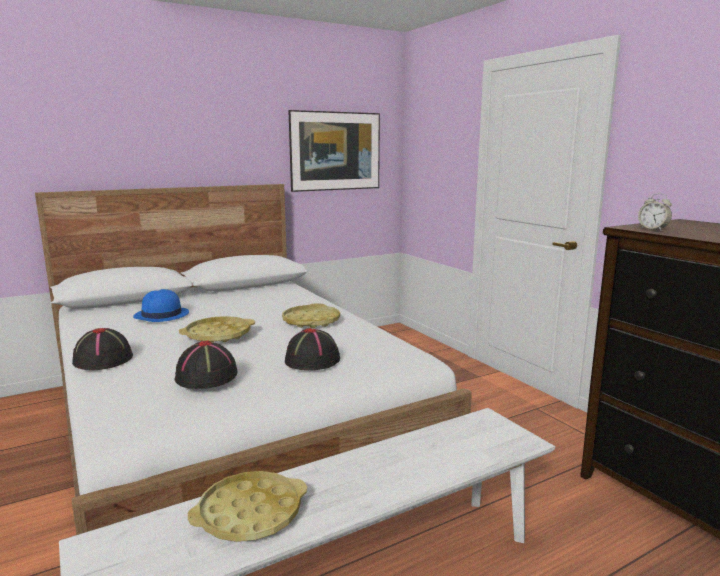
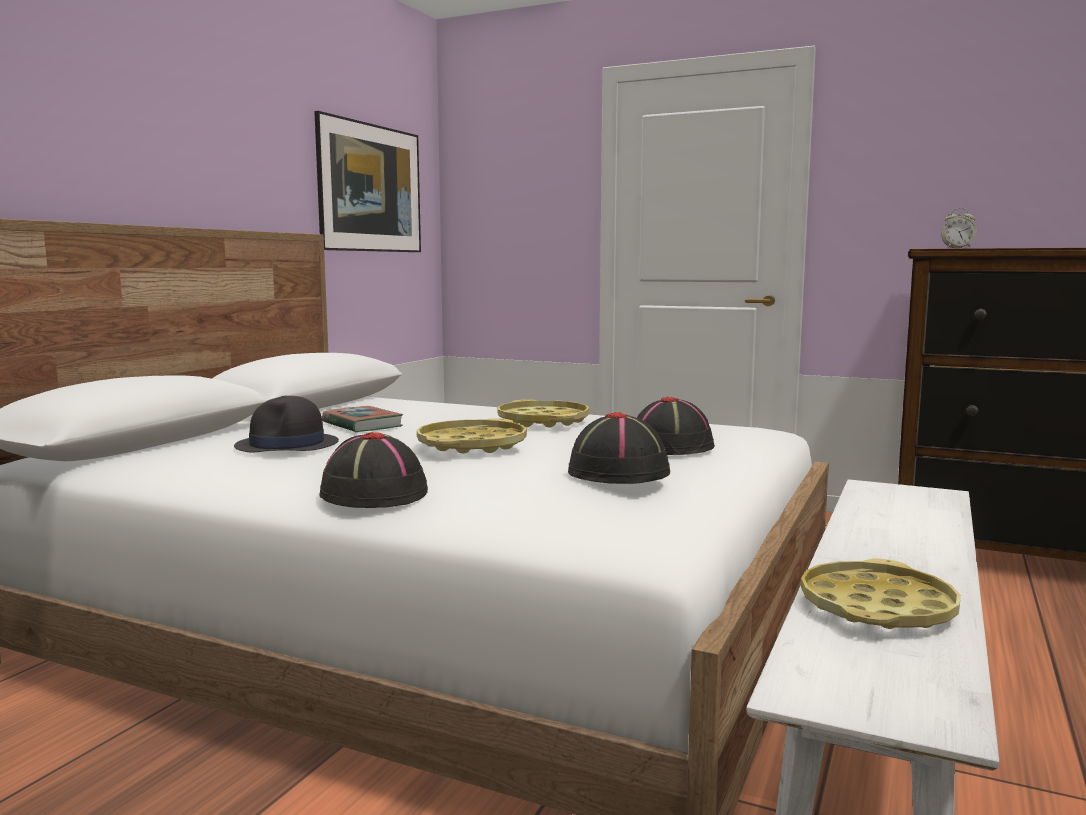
camera: 35 degrees left, 5 degrees down
(161, 315) = (287, 446): blue hat -> black hat
(228, 306) = (362, 425): none -> book

